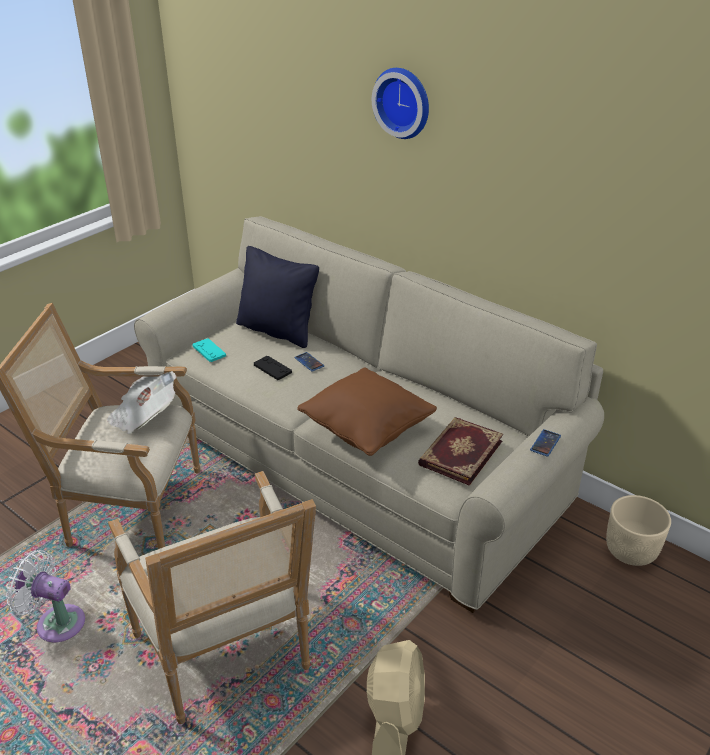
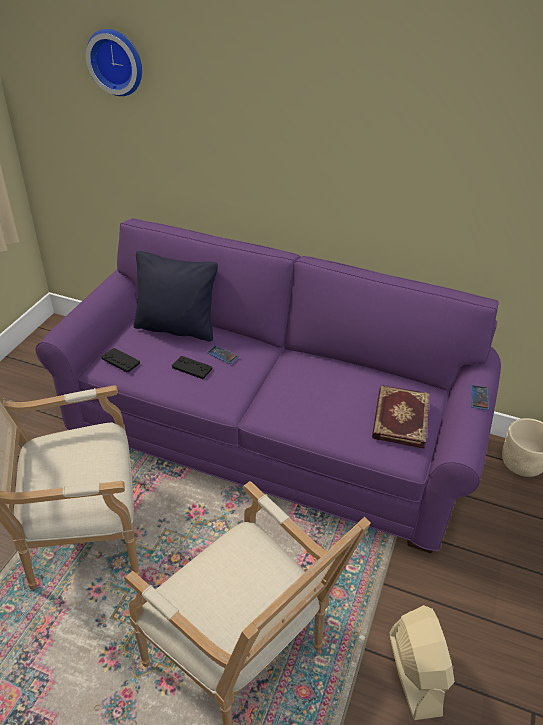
camera: 20 degrees left, 5 degrees up
(56, 622) = (56, 675): white fan -> none
(144, 416) = (83, 442): newspaper -> none
(209, 351) = (120, 361): turquoise game controller -> black game controller
(356, 462) = (270, 434): beige sofa -> purple sofa
(366, 431) = (309, 414): brown pillow -> none
(404, 102) = (291, 95): wall clock -> wall clock (117, 61)

